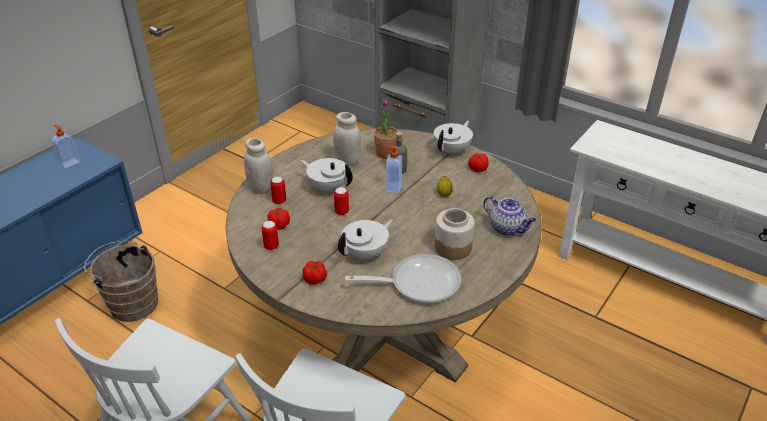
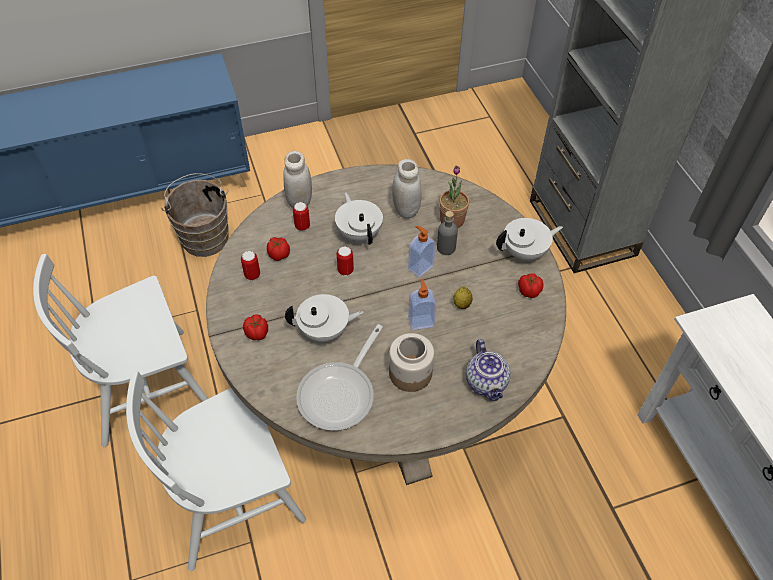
camera: 35 degrees right, 15 degrees up
(69, 163) = (194, 81): soap dispenser -> soap dispenser (420, 321)
(418, 283) = (340, 394): frying pan -> frying pan turned 90 degrees clockwise

